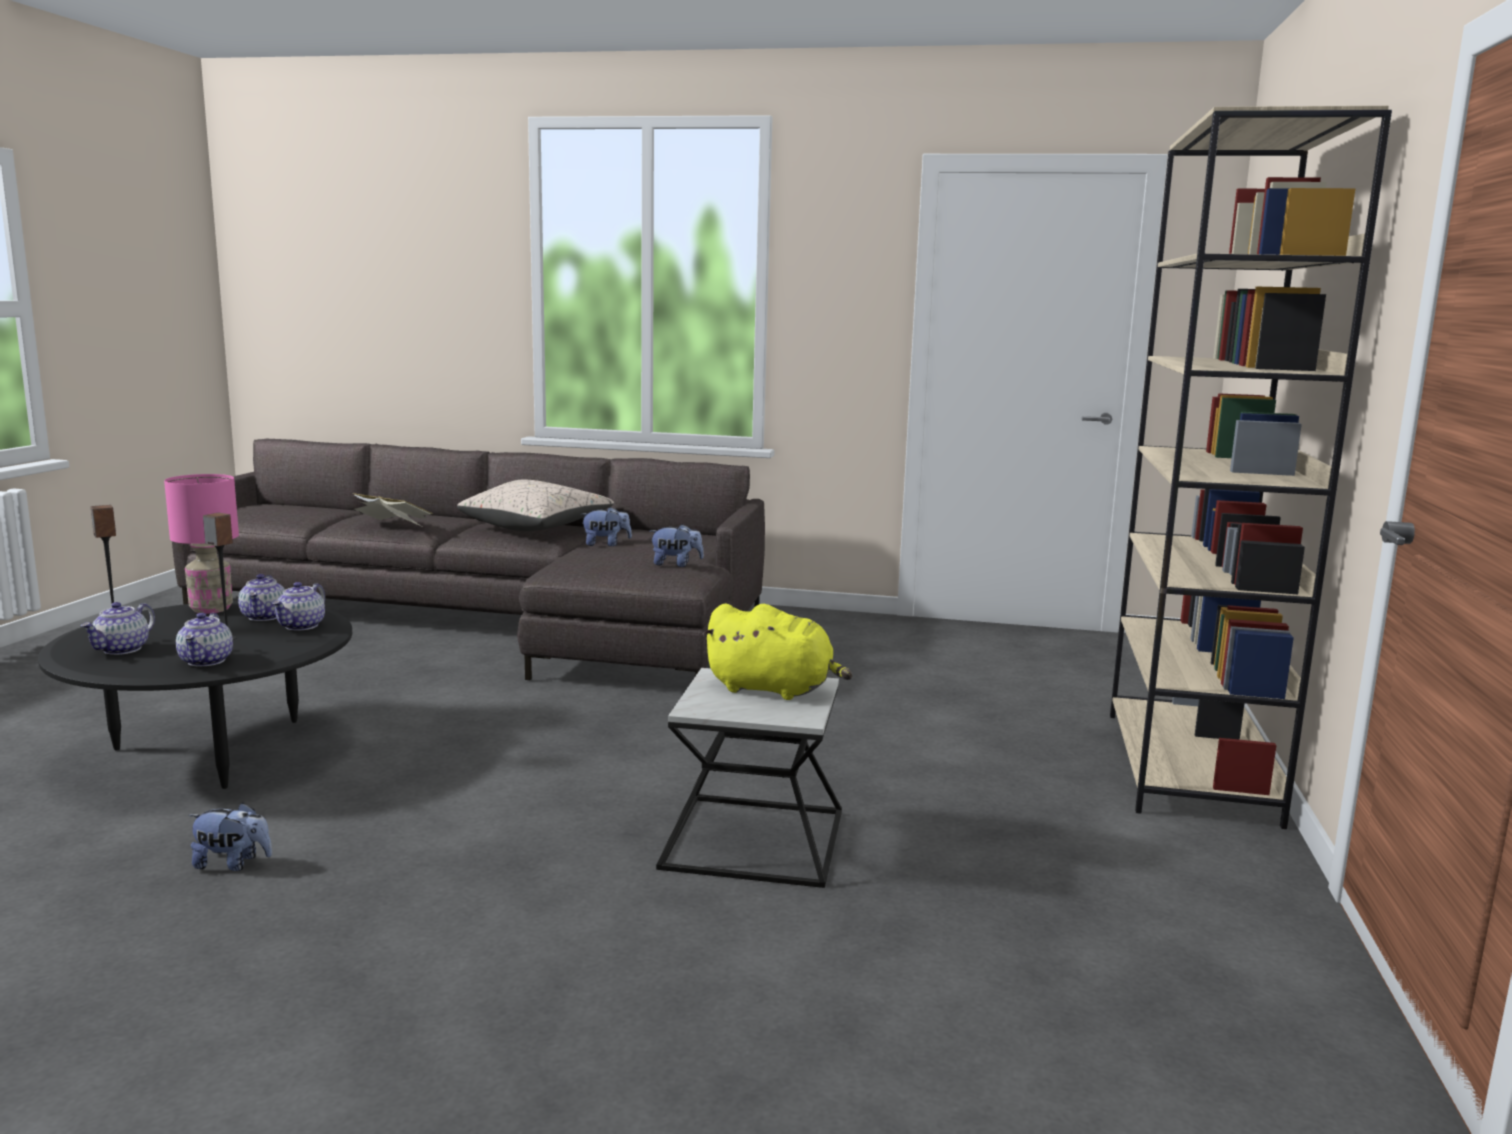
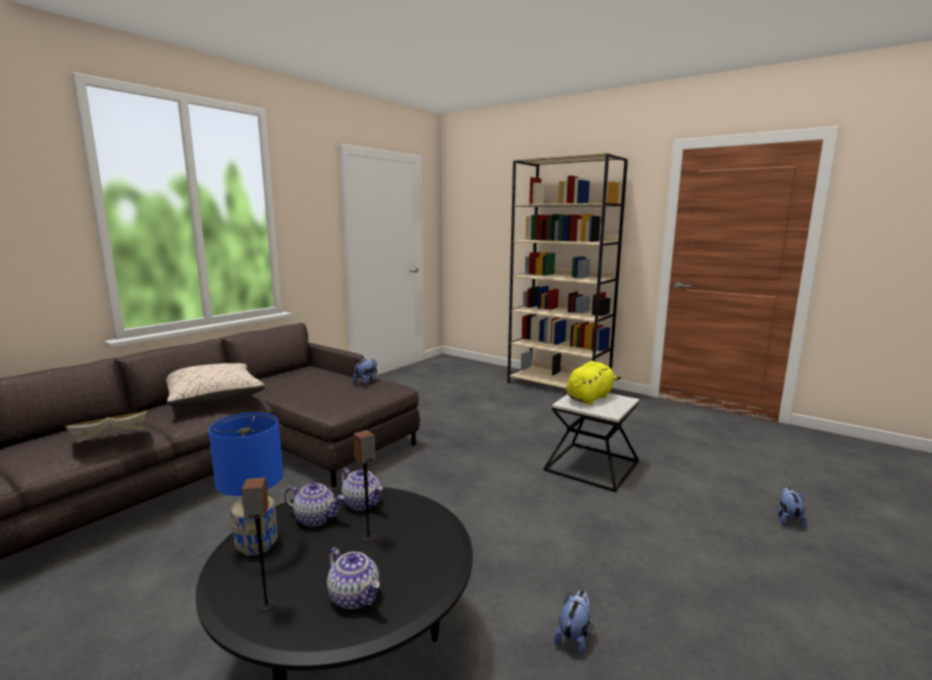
camera: 65 degrees left, 0 degrees up
(207, 661) = (428, 548): teapot -> none
(210, 609) = (256, 546): pink table lamp -> blue table lamp
(606, 544) = (291, 389): plush toy -> plush toy (788, 520)

